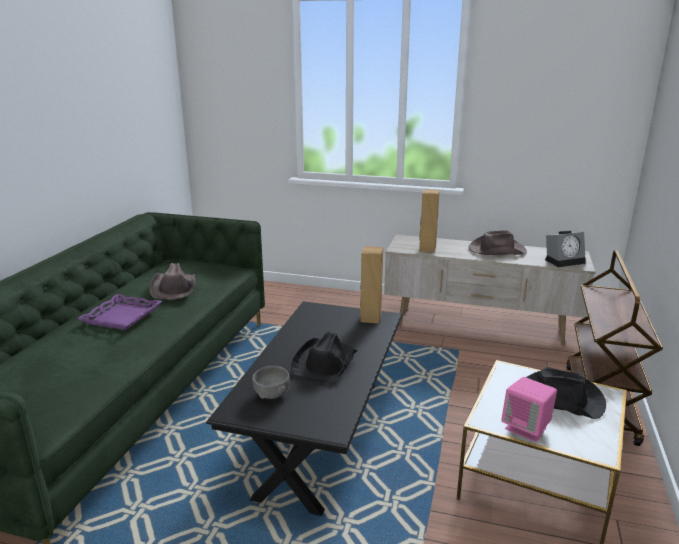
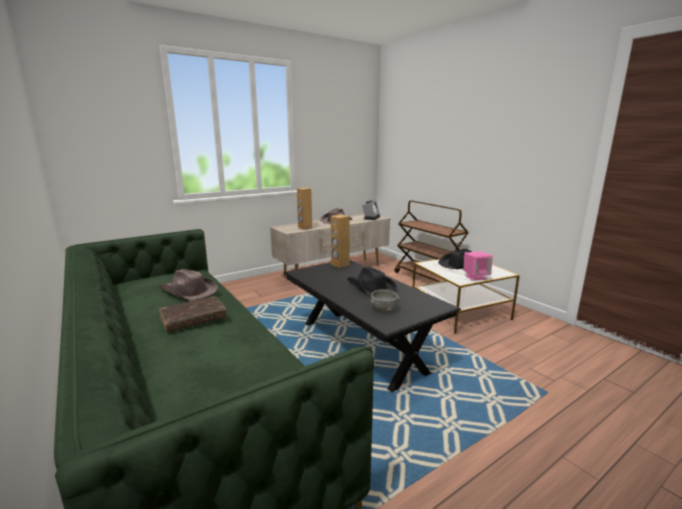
camera: 50 degrees left, 5 degrees down
(122, 317) = (193, 320): purple tray -> brown book

